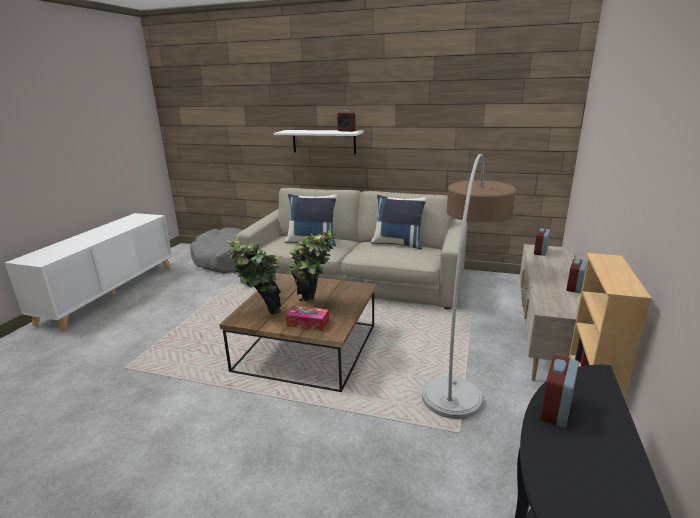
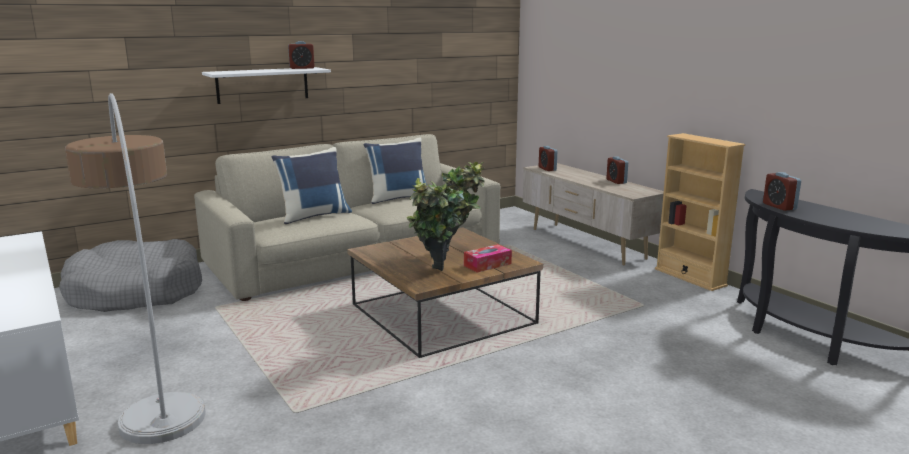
camera: 50 degrees left, 5 degrees down
(462, 354) = (559, 270): floor lamp -> floor lamp (151, 372)

